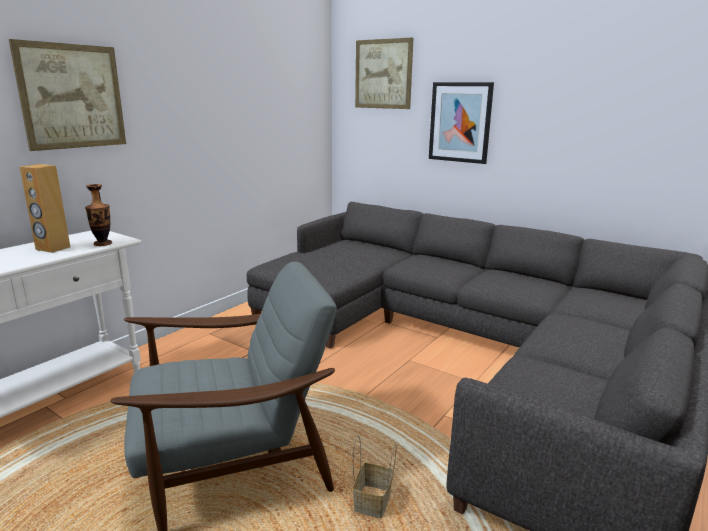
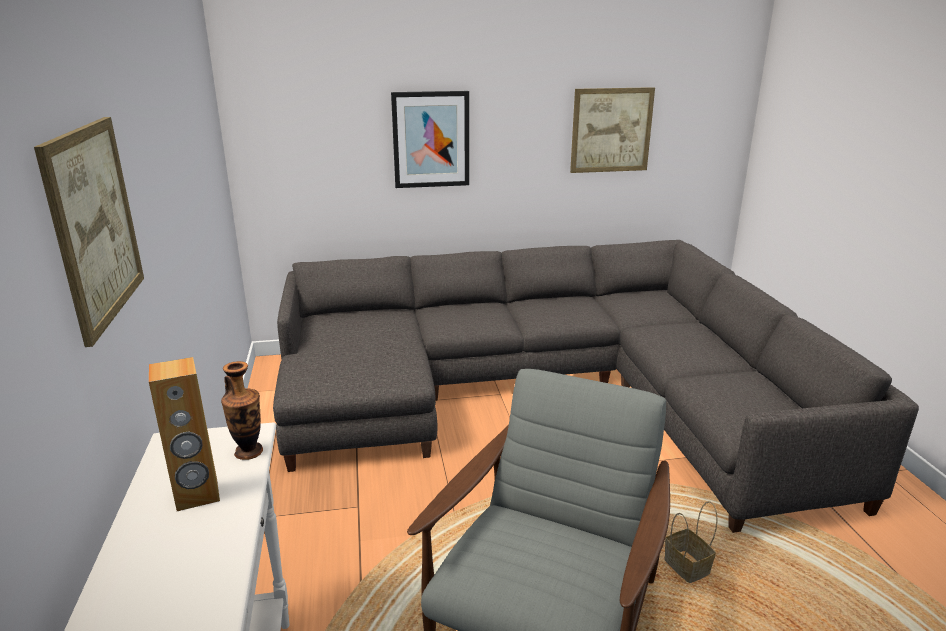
camera: 45 degrees left, 5 degrees up
(383, 74) = (310, 82): picture -> picture (611, 130)

